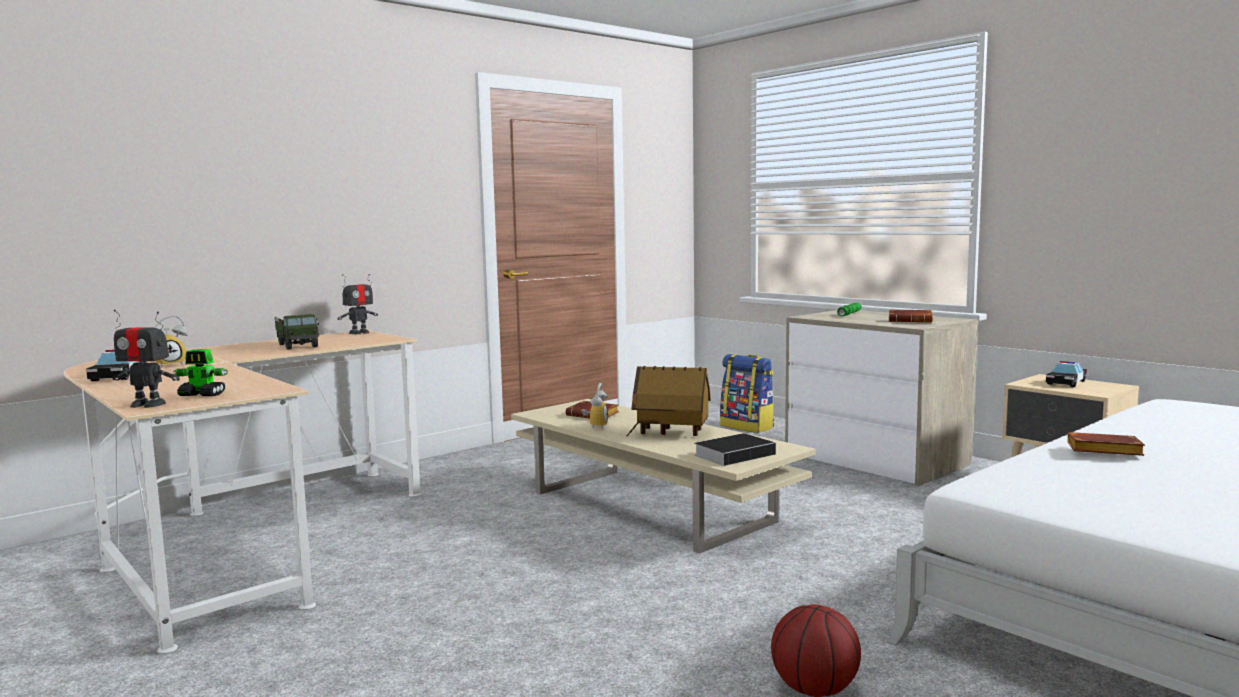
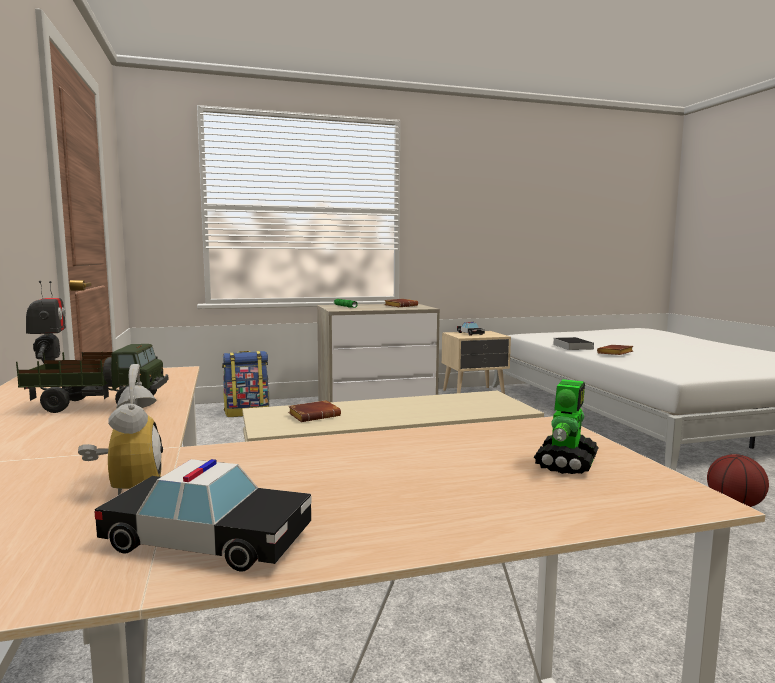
camera: 65 degrees left, 0 degrees up
(147, 405) = (647, 499): toy robot -> none
(595, 426) = (356, 420): alarm clock -> none
(671, 433) = (415, 407): toy house -> none
(736, 454) = (494, 404): book -> book (571, 346)

